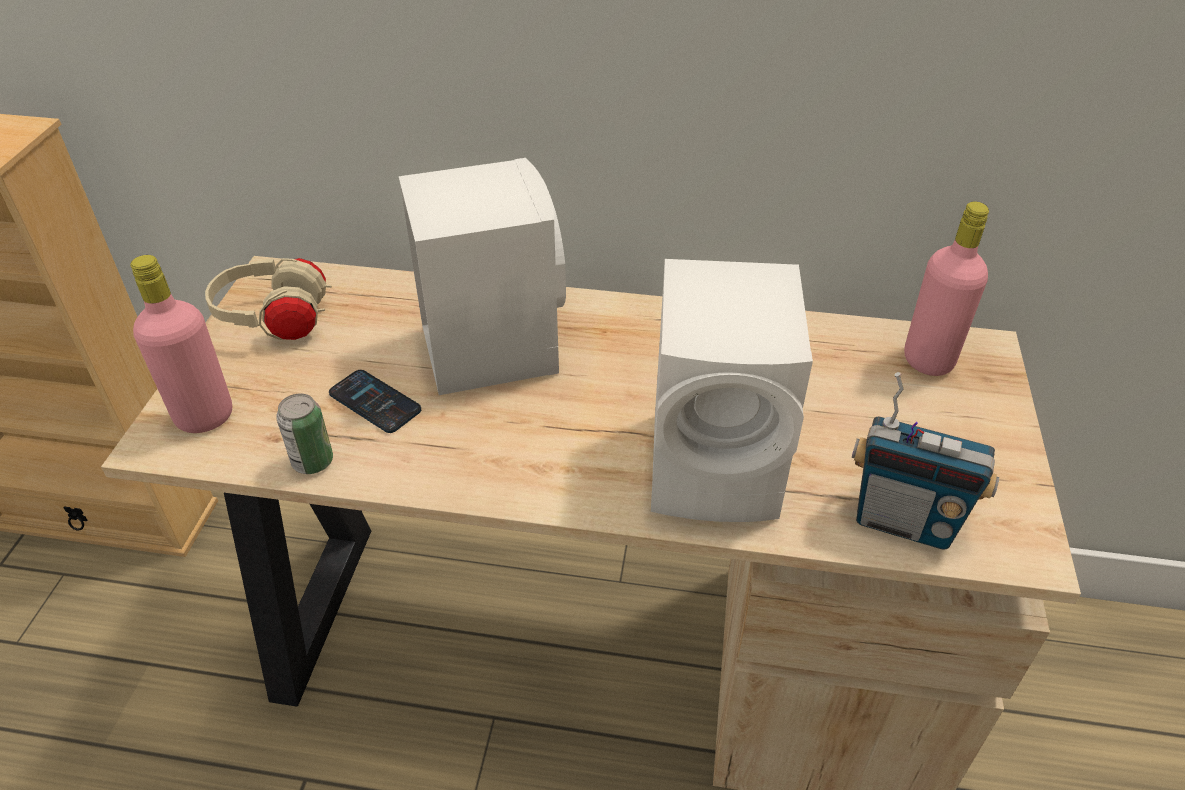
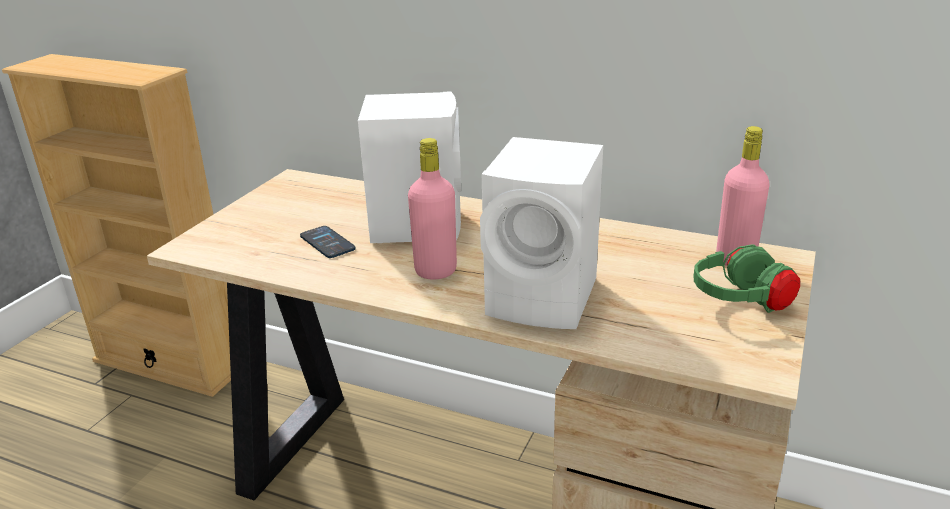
camera: 15 degrees right, 15 degrees down
(204, 416) = (218, 239): pink bottle -> pink bottle (435, 271)
(276, 321) = (285, 199): beige headphones -> none
(313, 462) = (273, 266): can -> none
(903, 521) = (671, 342): radio -> none
(961, 436) = (741, 302): none -> green headphones

